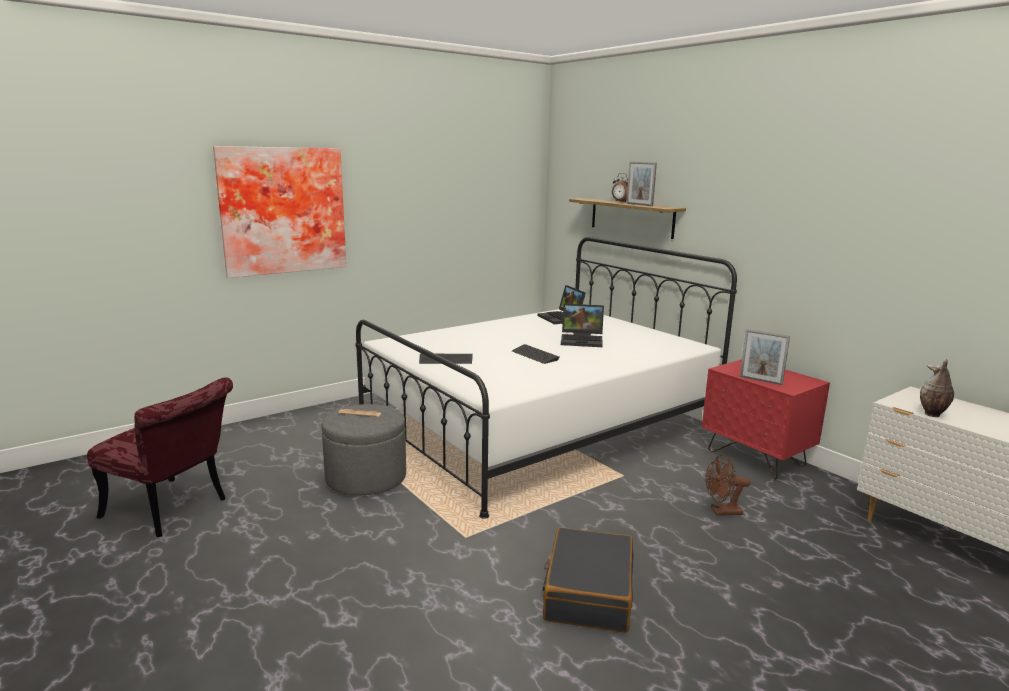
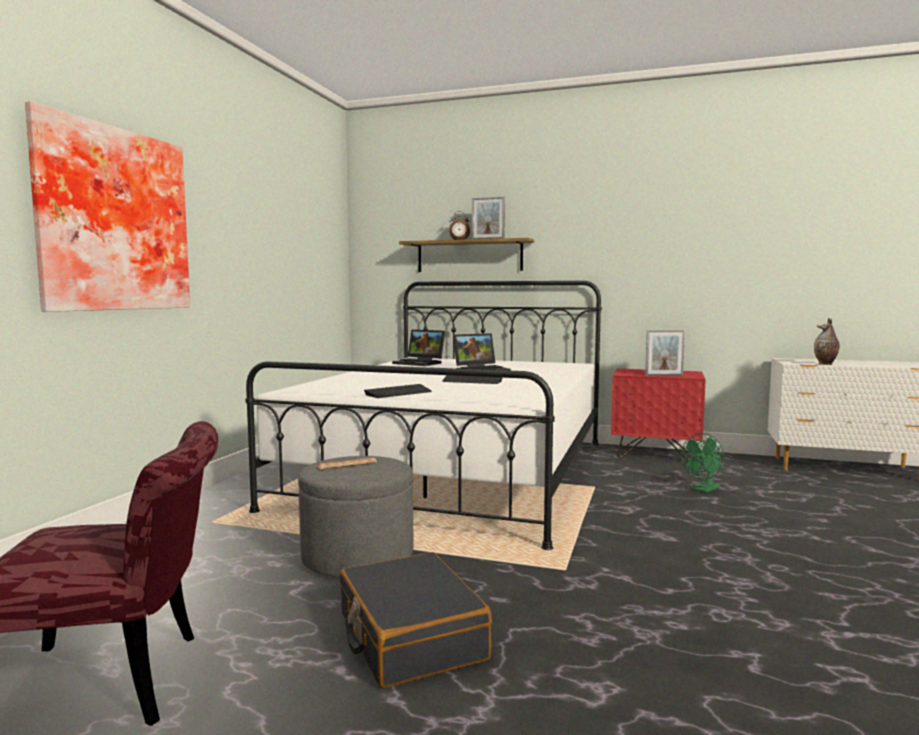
camera: 35 degrees left, 10 degrees down
(588, 592) = (739, 571): black suitcase -> black suitcase (410, 637)
(721, 512) = (703, 490): brown fan -> green fan

